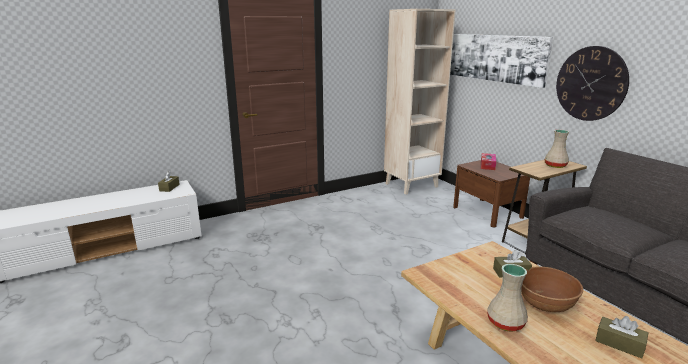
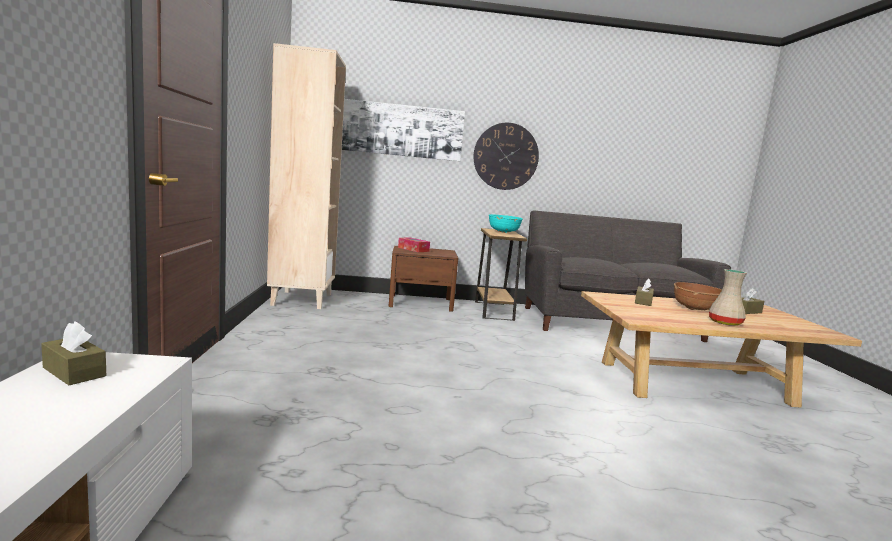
camera: 65 degrees left, 10 degrees down
(554, 166) = (504, 232): beige vase -> turquoise bowl

